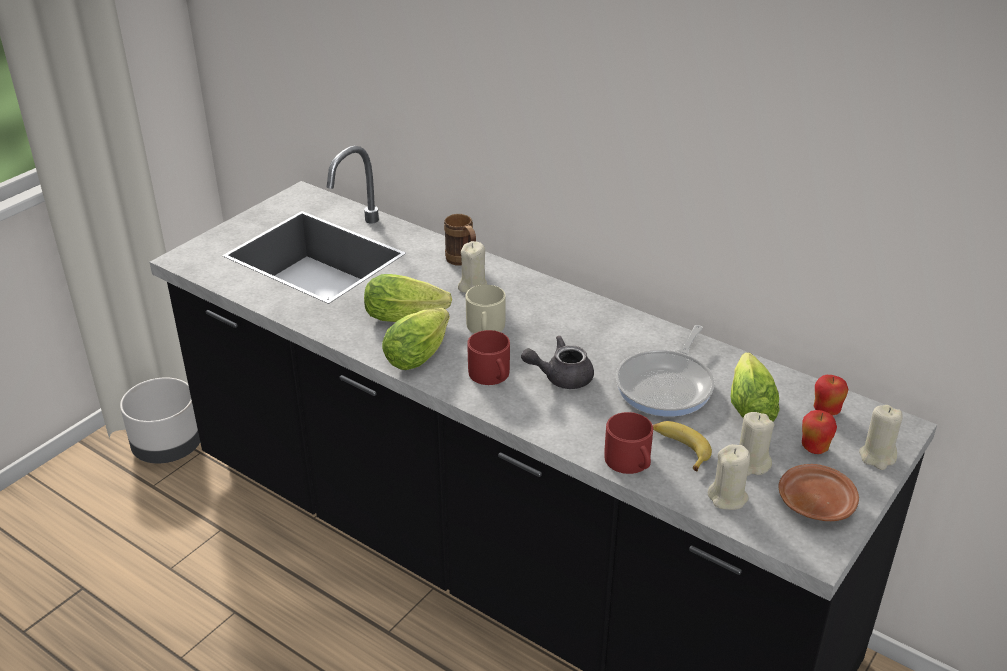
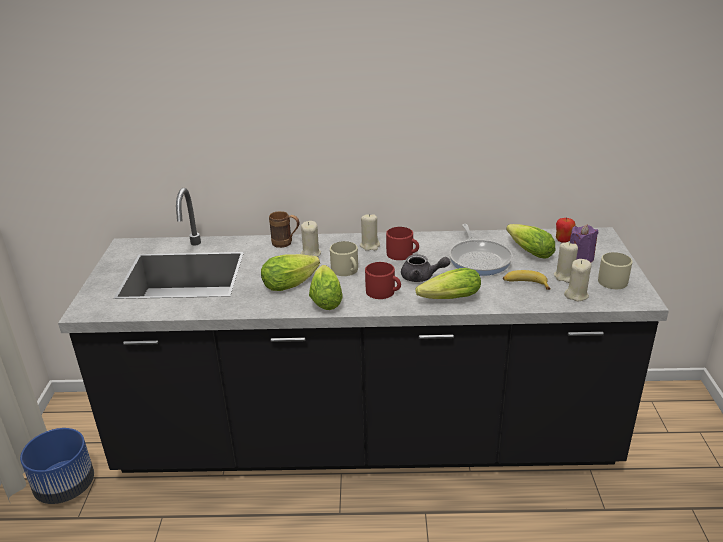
camera: 35 degrees left, 5 degrees down
(168, 448) = (66, 486): grey planter -> blue planter
(551, 421) = (446, 299): none -> lettuce
(561, 377) = (422, 277): grey teapot -> grey teapot turned 120 degrees counterclockwise
(630, 462) = (511, 300): red mug -> red mug (403, 254)
(814, 448) = (580, 258): apple -> purple candle
(815, 502) = (613, 280): brown plate -> beige mug
(877, 456) = (609, 250): beige candle -> beige candle (370, 246)

